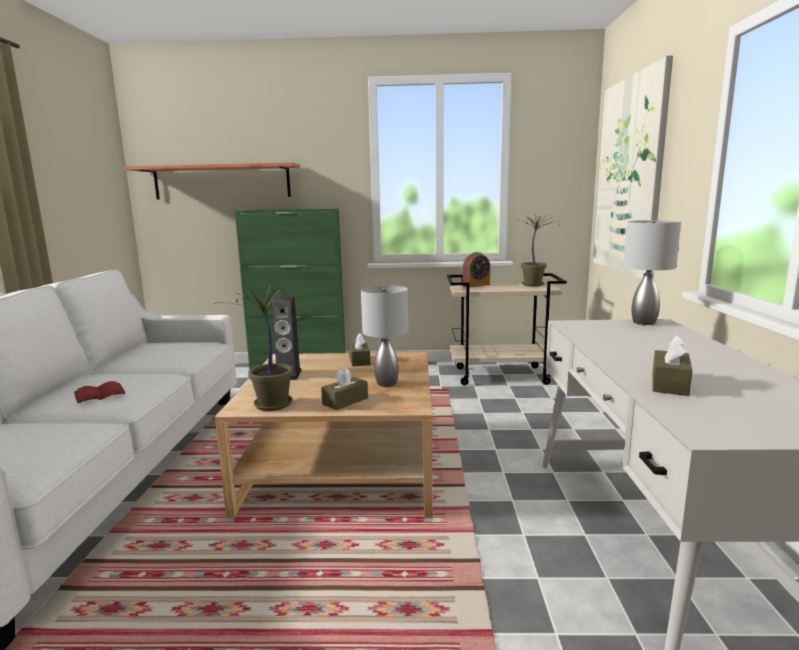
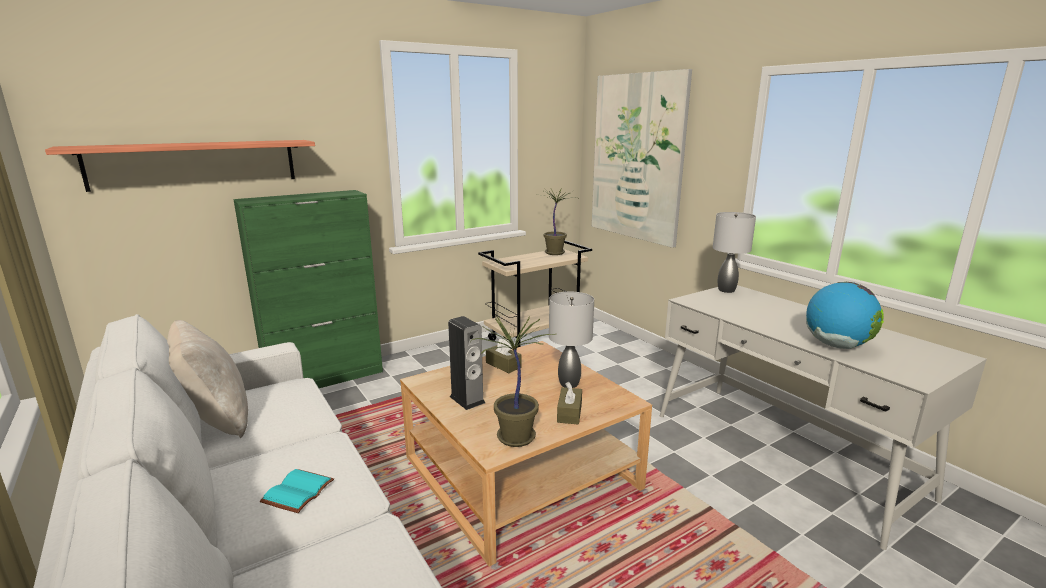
camera: 35 degrees left, 5 degrees up
(99, 395) = (299, 493): red book -> turquoise book
(136, 351) = (215, 419): none -> beige pillow
(476, 285) = (509, 259): alarm clock -> none
(669, 384) = (837, 346): brown tissue box -> globe

